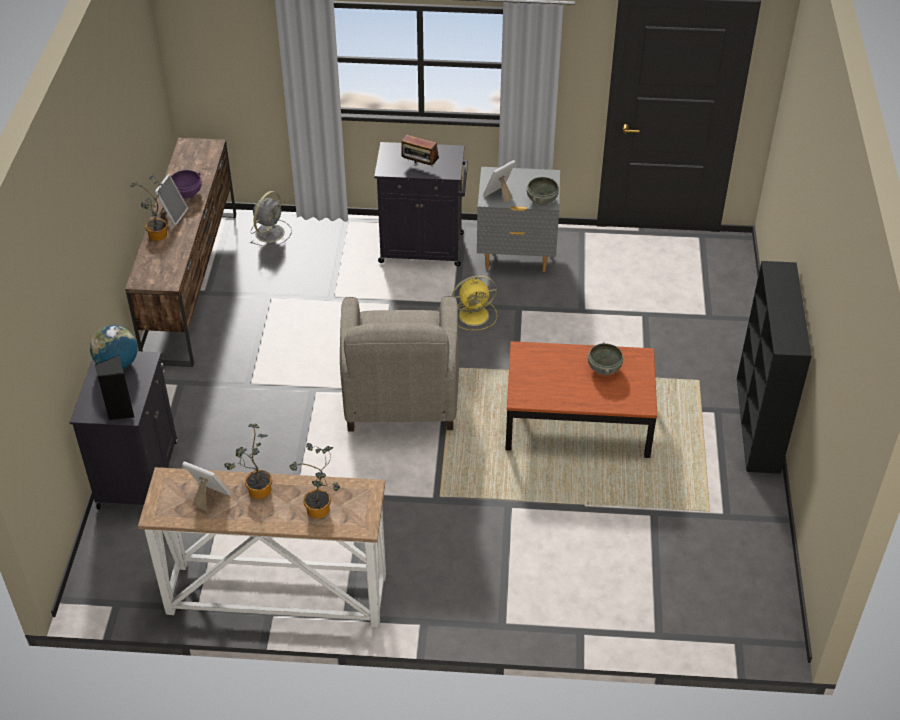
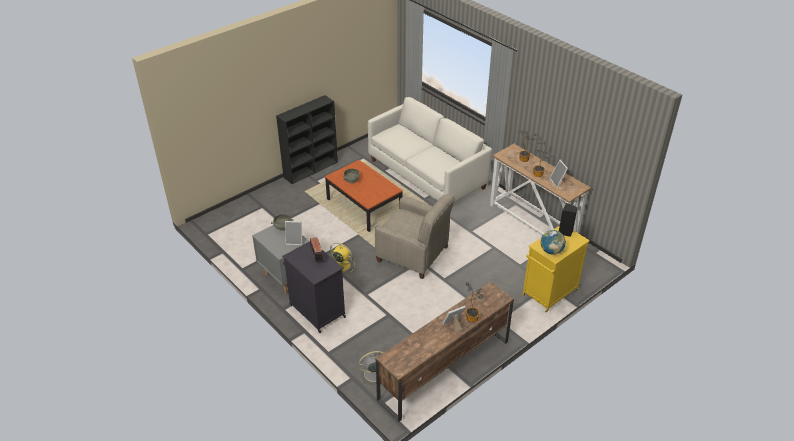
camera: 135 degrees left, 5 degrees down
(138, 472) = (549, 293): black cabinet -> yellow cabinet
(186, 193) = (433, 334): purple bowl -> none
(400, 396) = (413, 254): beige armchair -> beige armchair turned 75 degrees clockwise
(573, 563) = (427, 174): none -> white sofa

